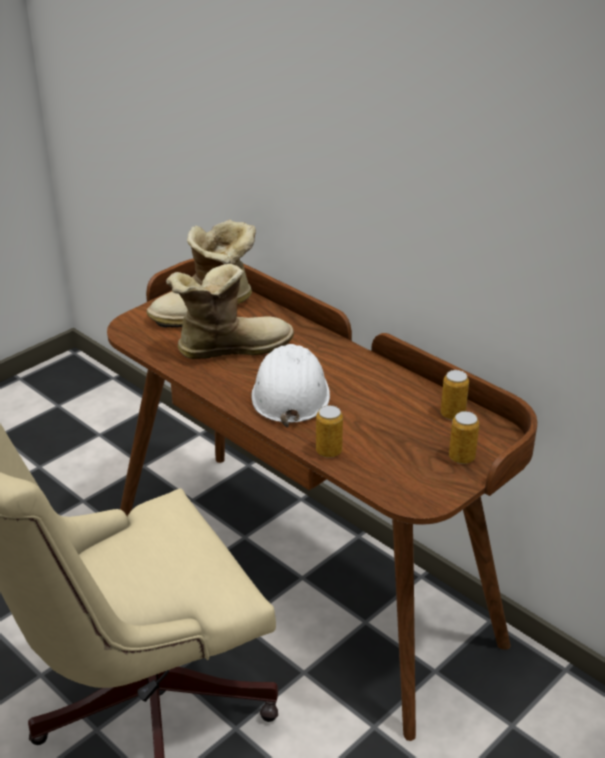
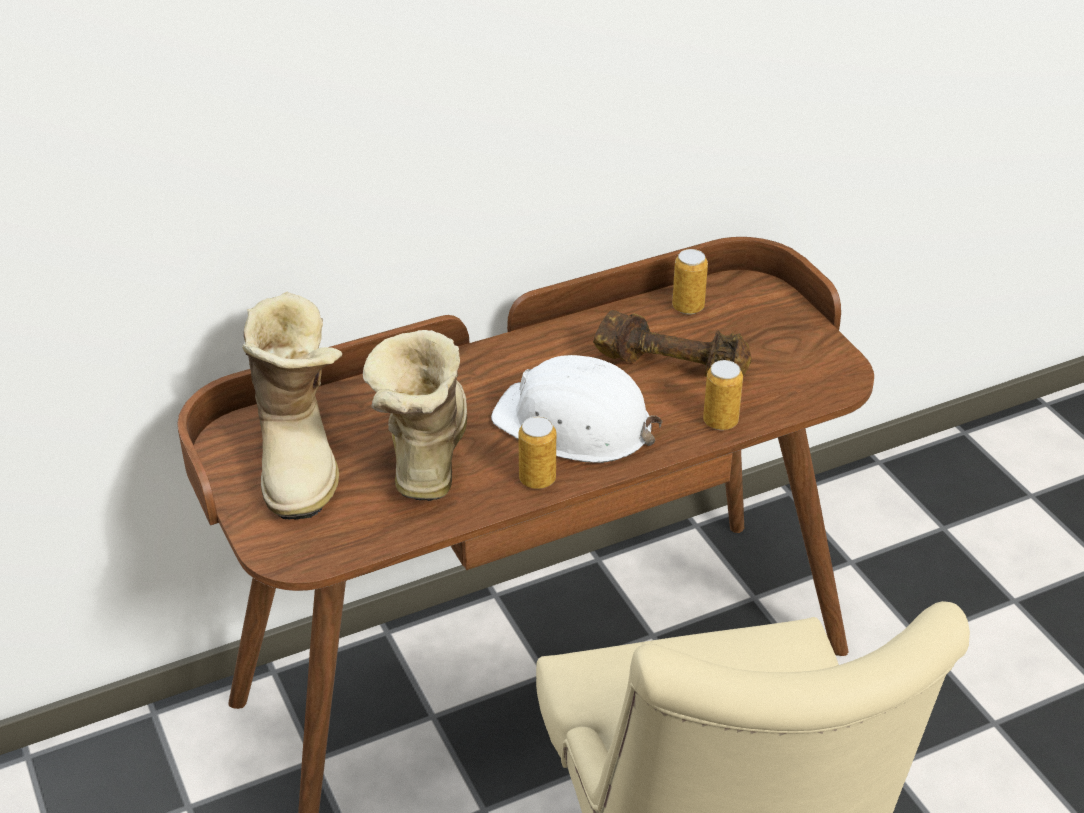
camera: 70 degrees left, 5 degrees up
(379, 420) = (672, 365): none -> brown dumbbell
(461, 457) = (775, 325): can -> can (537, 479)

